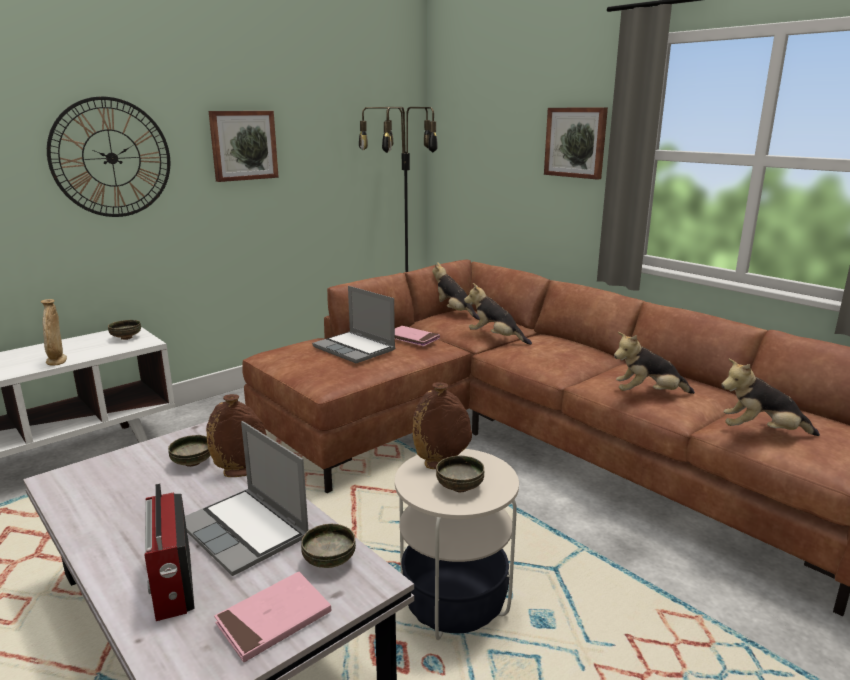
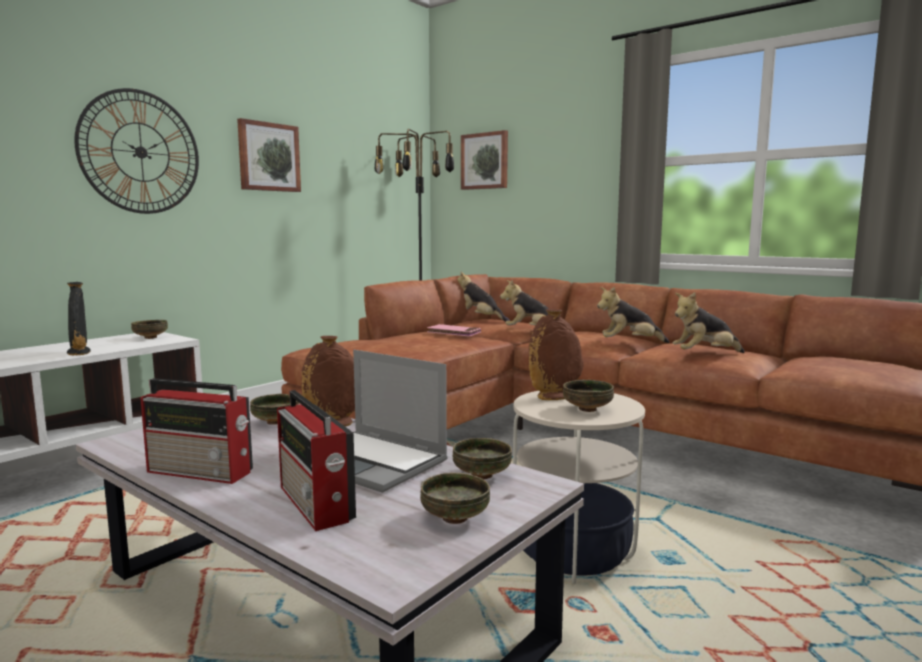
camera: 10 degrees left, 10 degrees down
(57, 361) = (79, 352): beige vase -> black vase
(103, 529) = (202, 472): none -> radio
(274, 619) = (454, 518): pink book -> bowl
(355, 349) = (403, 340): laptop -> none
(576, 142) = (584, 159): picture -> picture (485, 161)
(761, 432) = (826, 367): plush toy -> plush toy (629, 343)

